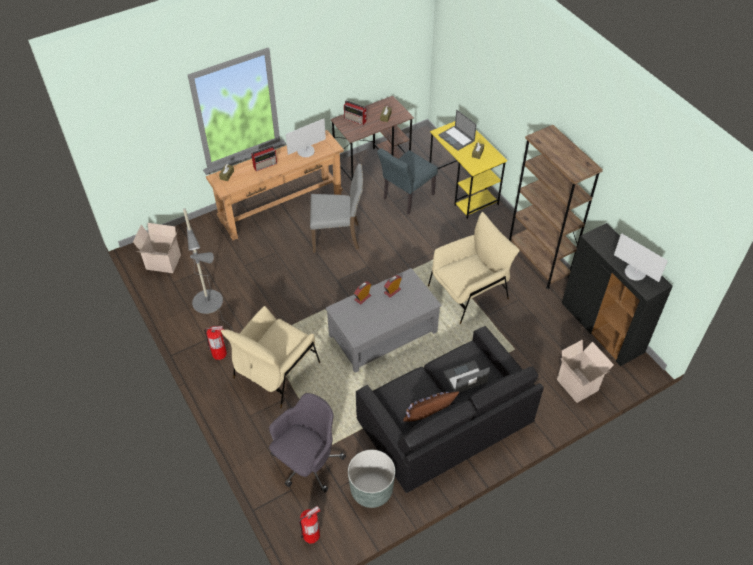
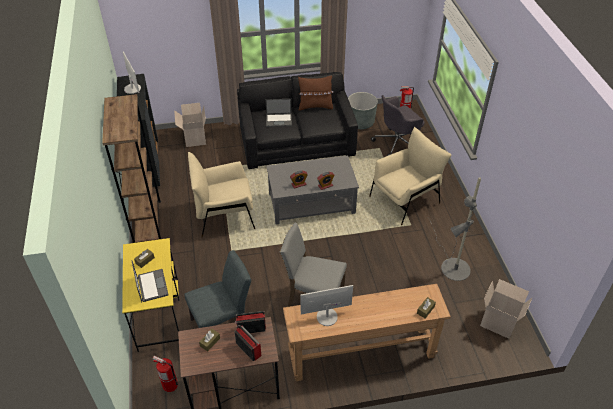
camera: 160 degrees left, 5 degrees down
(219, 353) = (449, 223): fire extinguisher -> fire extinguisher (170, 385)
(265, 165) = (378, 311): radio -> radio (250, 328)

